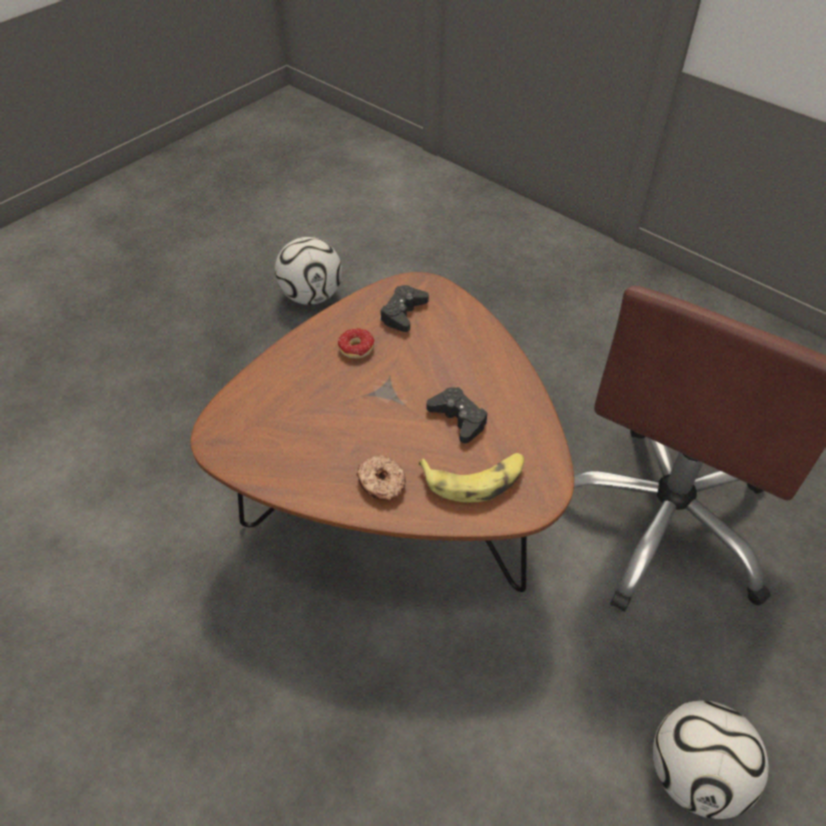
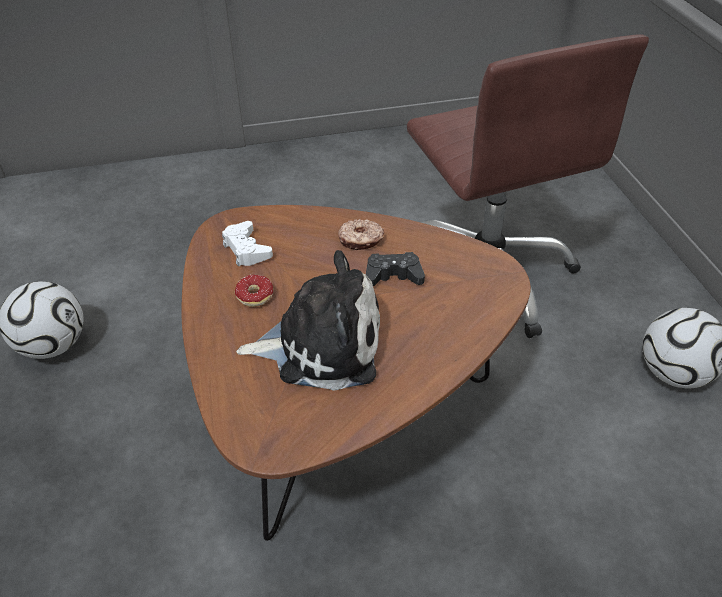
camera: 55 degrees left, 5 degrees down
(338, 416) = (321, 344): none -> plush toy
(381, 484) = (420, 352): donut -> donut (360, 240)
(403, 313) = (246, 249): black game controller -> white game controller
(475, 479) = (460, 296): banana -> none

